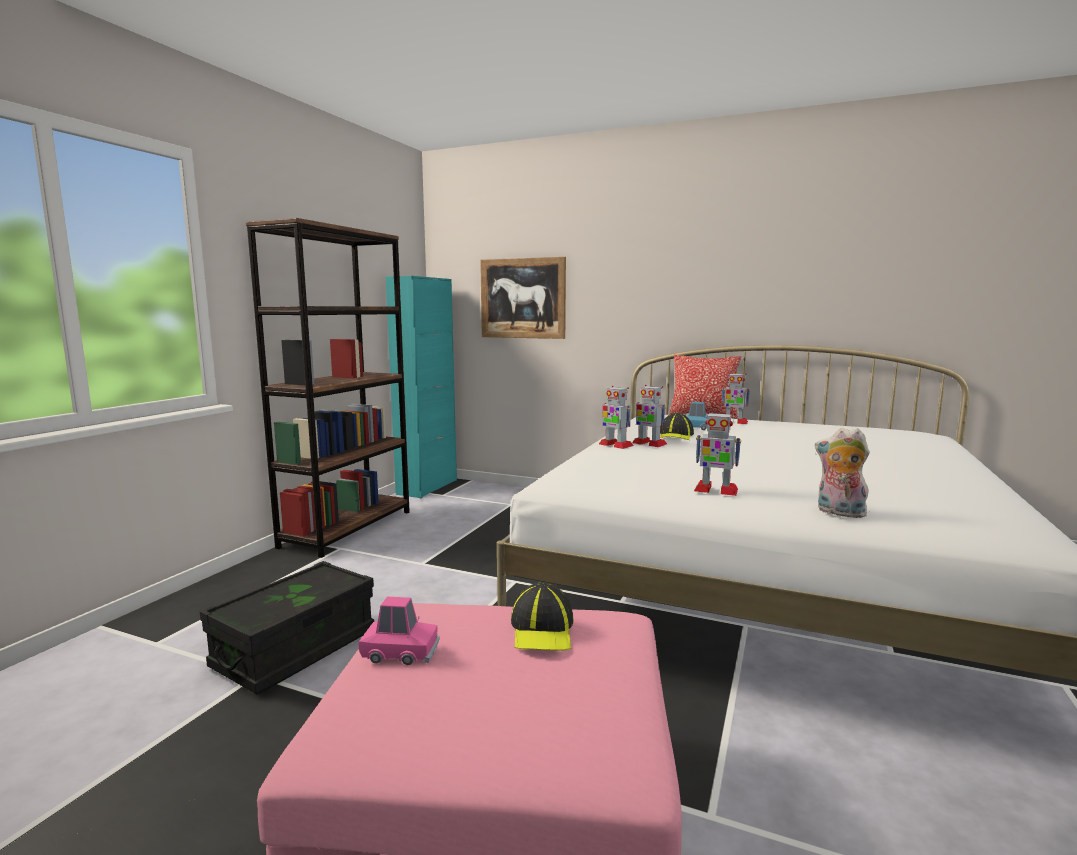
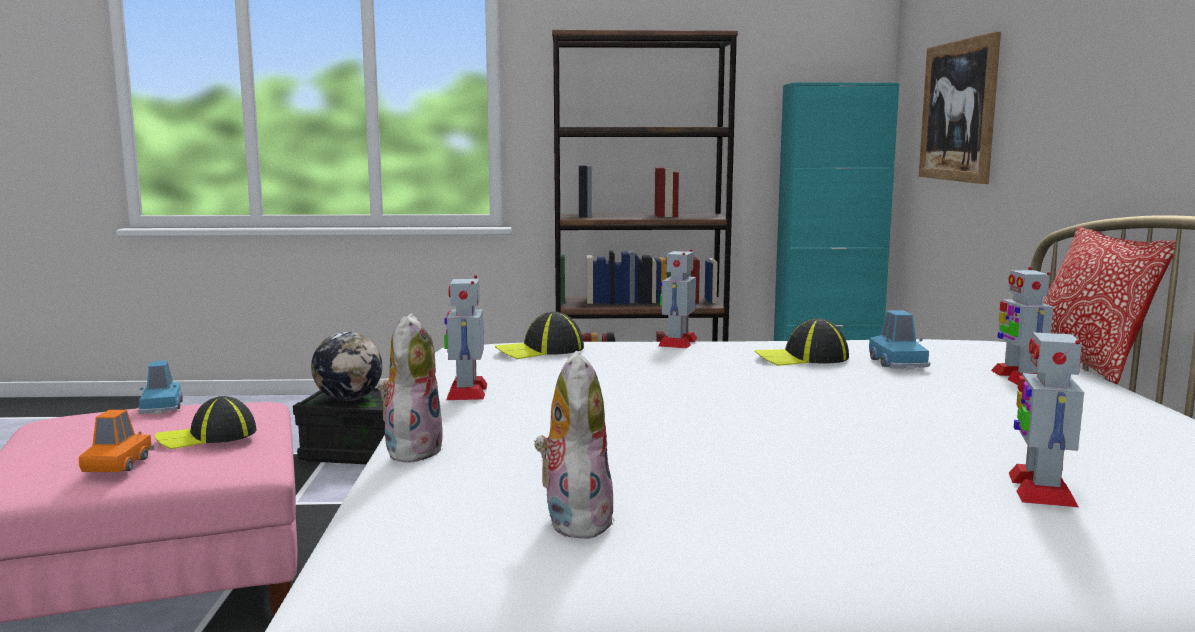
camera: 65 degrees right, 0 degrees up
(270, 606) = (349, 399): none -> globe
(401, 652) = (161, 407): pink toy car -> blue toy car
(603, 678) = (118, 464): none -> orange toy car
(611, 467) = (540, 350): none -> cap
(649, 443) = (713, 352): toy robot -> toy robot (1040, 489)
(956, 496) = (574, 520): none -> plush toy

